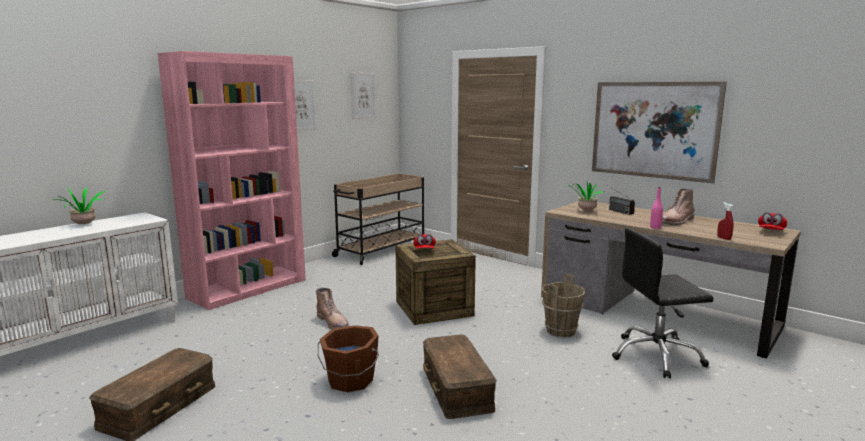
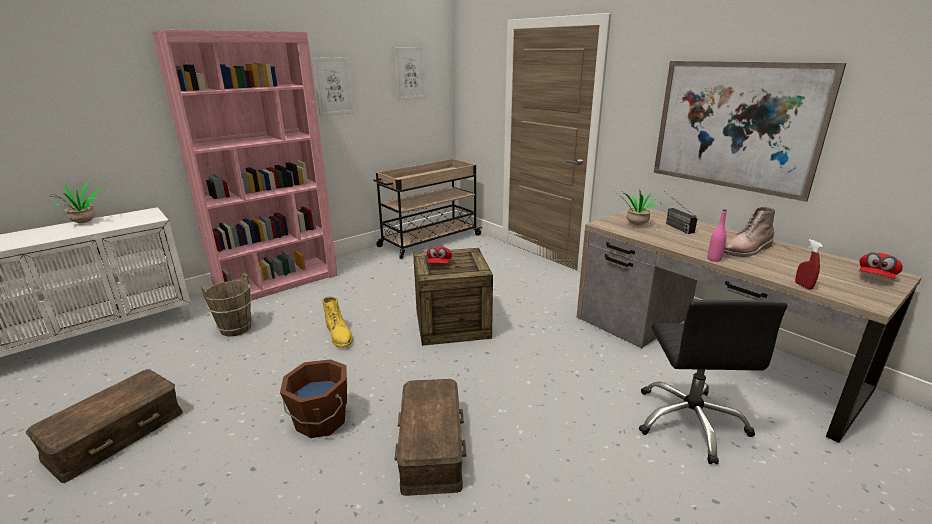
camera: 10 degrees right, 10 degrees up
(333, 323) = (339, 335): brown boot -> yellow boot
(561, 331) = (584, 369): brown bucket -> brown bucket (236, 329)
(656, 356) = (690, 422): black office chair -> black office chair turned 90 degrees counterclockwise

